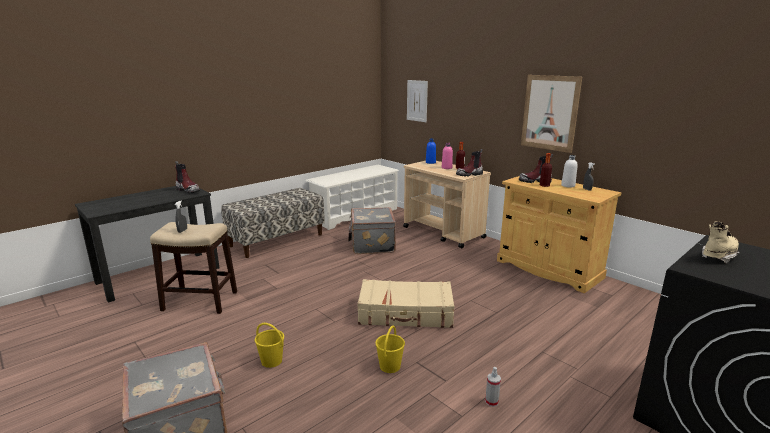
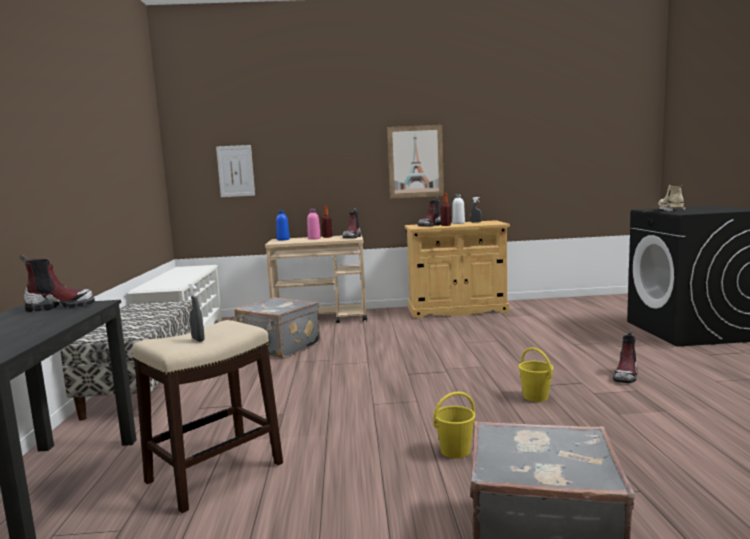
camera: 50 degrees left, 10 degrees down
(406, 313) = (451, 369): beige suitcase -> none
(491, 402) = (626, 376): spray bottle -> boot

